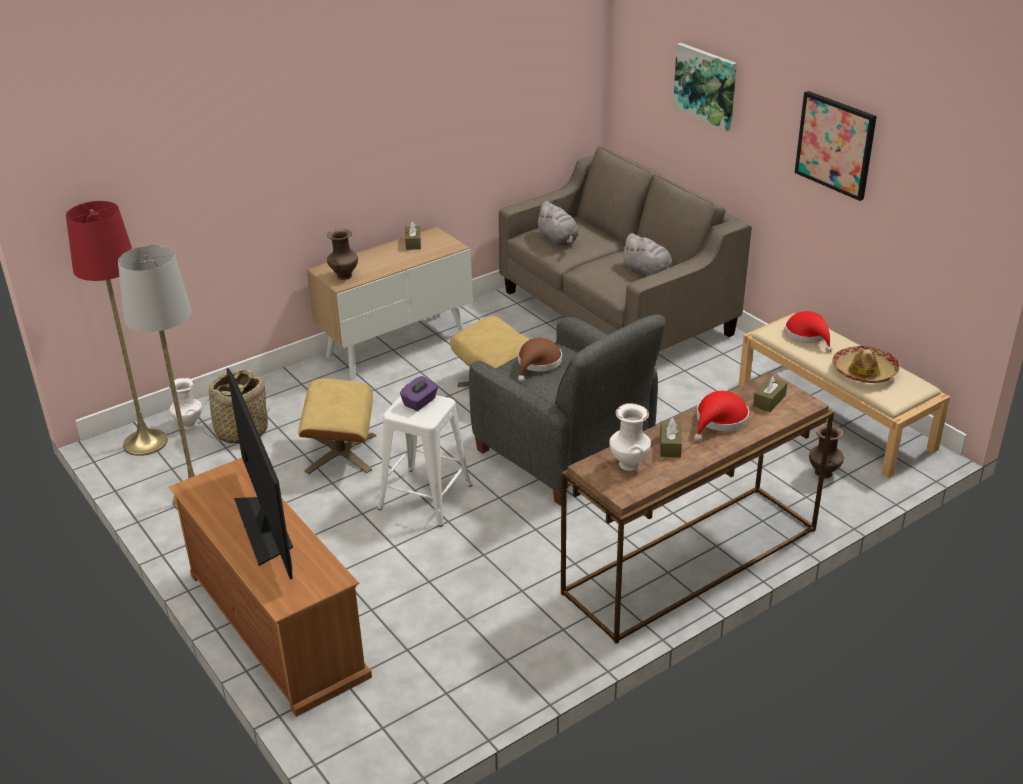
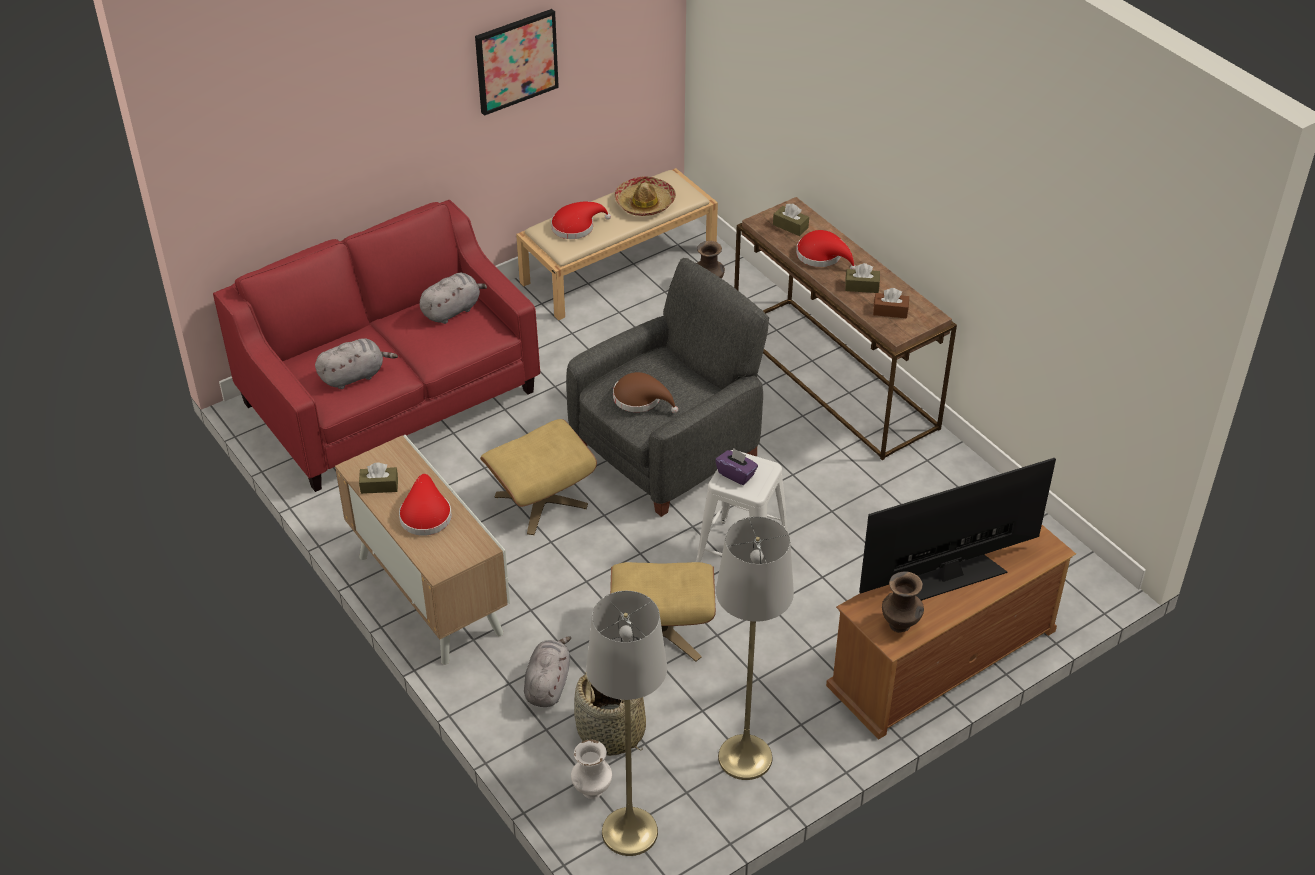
camera: 90 degrees left, 10 degrees up
(145, 442) = (629, 831): red floor lamp -> grey floor lamp
(297, 400) = (548, 684): none -> grey plush toy
(344, 276) = (461, 546): brown vase -> brown vase (900, 625)
(380, 261) = (425, 514): none -> red hat
(616, 313) = (390, 397): beige sofa -> red sofa
(628, 464) = (890, 311): white vase -> brown tissue box
(706, 85) = (344, 116): picture -> none

